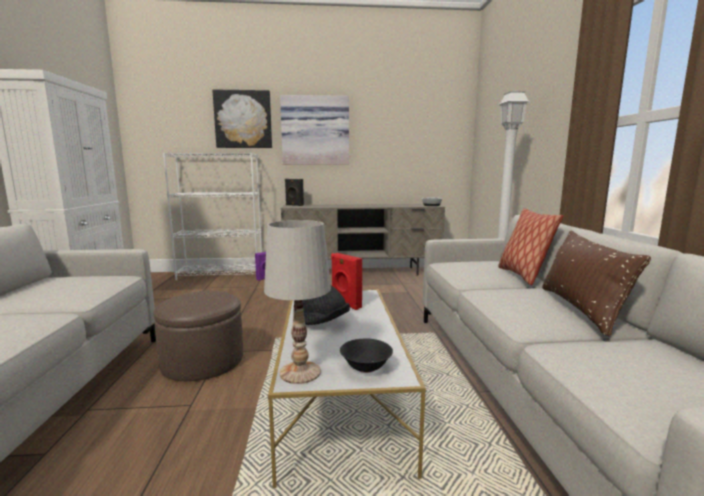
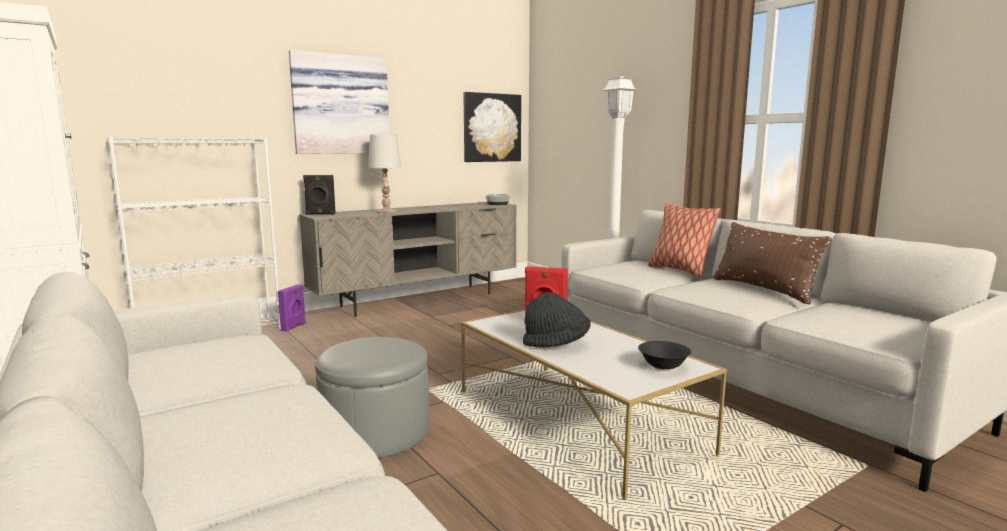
camera: 30 degrees left, 0 degrees up
(203, 361) = (375, 432): brown ottoman -> grey ottoman
(243, 119) = (228, 83): picture -> picture (491, 128)
(300, 373) = (622, 382): white table lamp -> white table lamp (386, 211)

